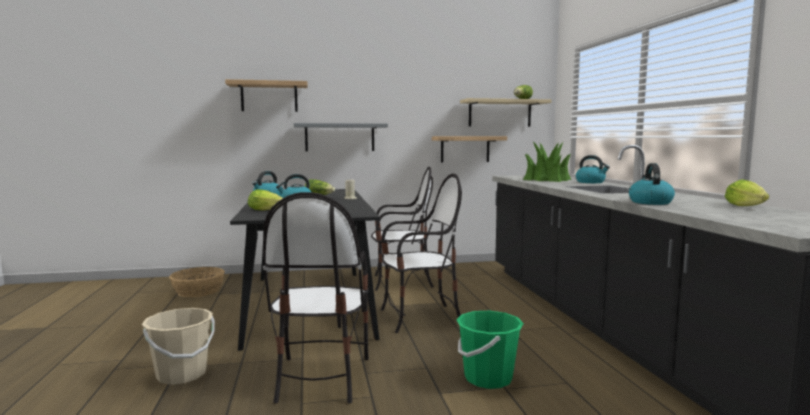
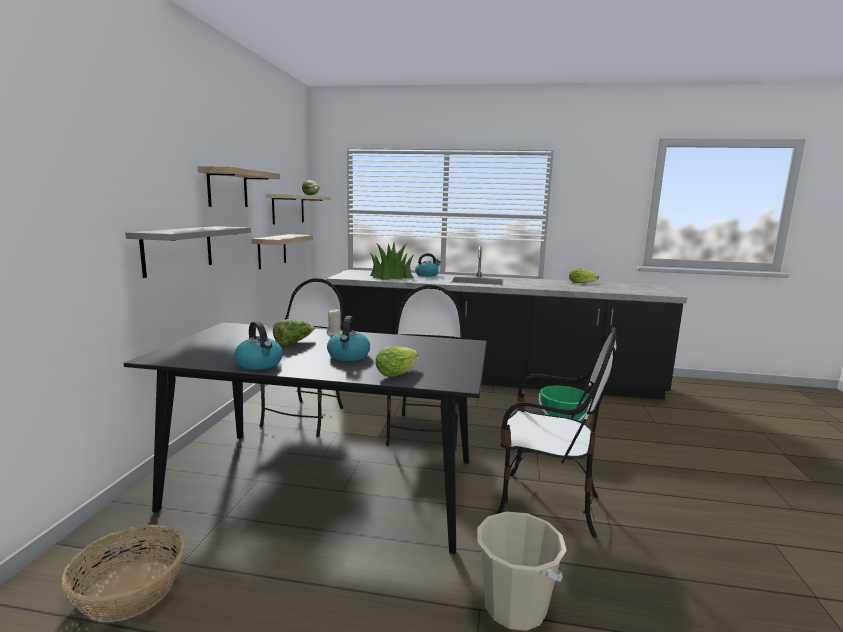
camera: 70 degrees left, 5 degrees up
(269, 97) = (85, 183): shelf -> shelf (227, 188)
(650, 202) = (559, 288): kettle -> none

